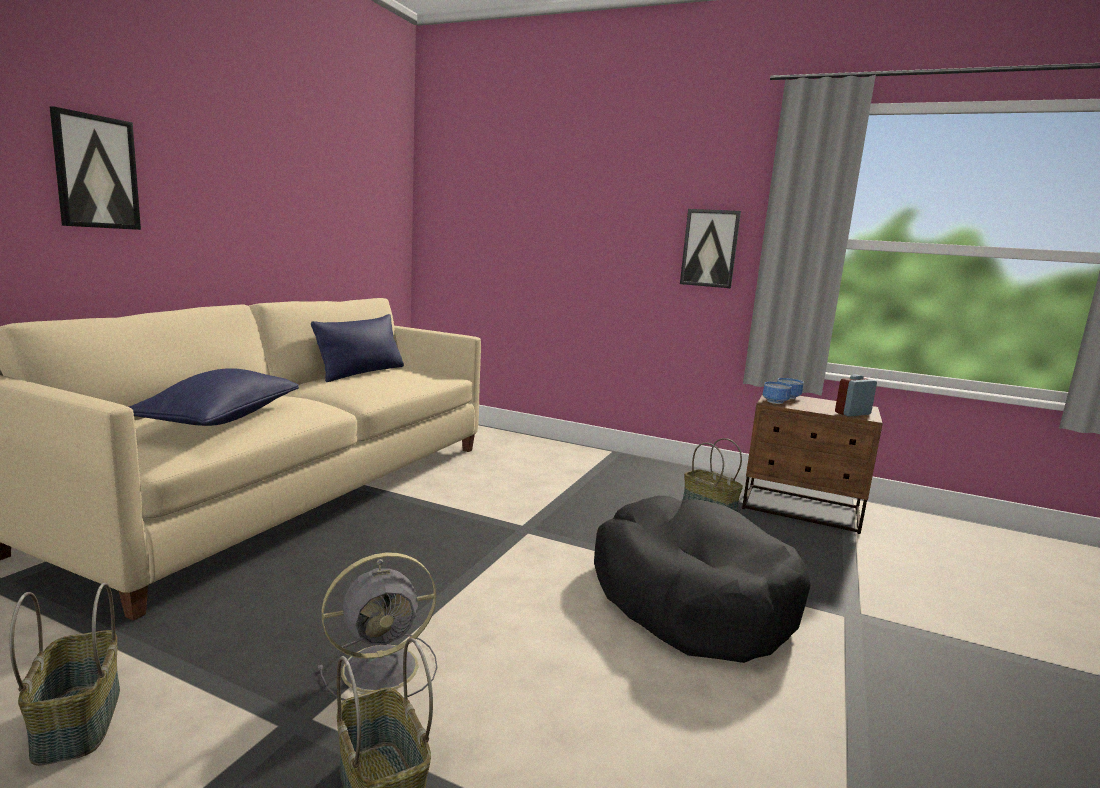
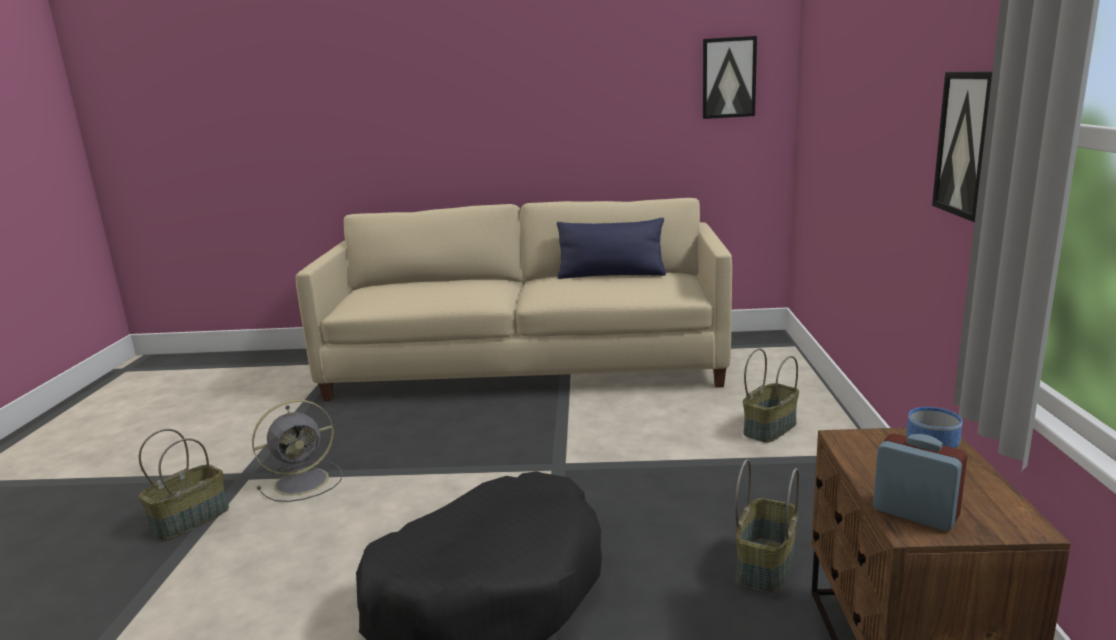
camera: 70 degrees right, 5 degrees up
(76, 721) = (235, 428): basket -> basket (769, 428)
(96, 172) = (425, 110): picture -> picture (728, 78)
(221, 419) = (415, 292): blue pillow -> none
(384, 667) = (304, 481): grey fan -> grey fan turned 75 degrees counterclockwise
(776, 402) = (860, 442): bowl -> none

